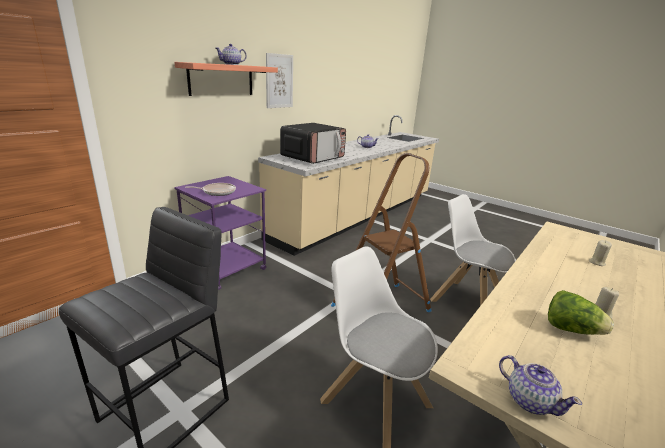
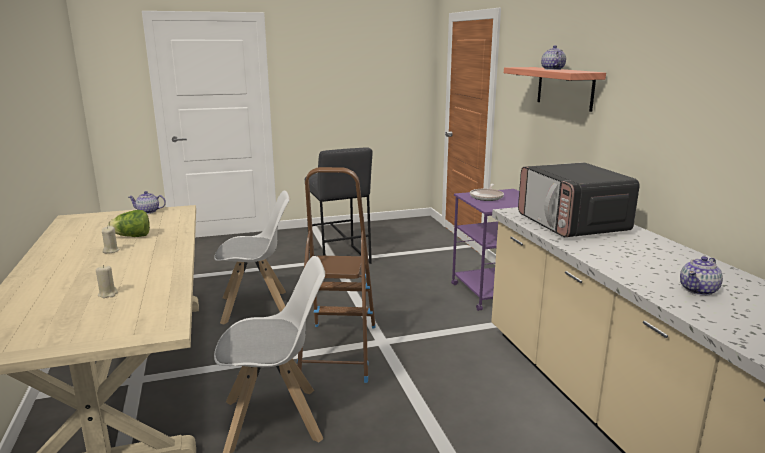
camera: 125 degrees right, 5 degrees down
(279, 81) = (632, 97): picture -> none

